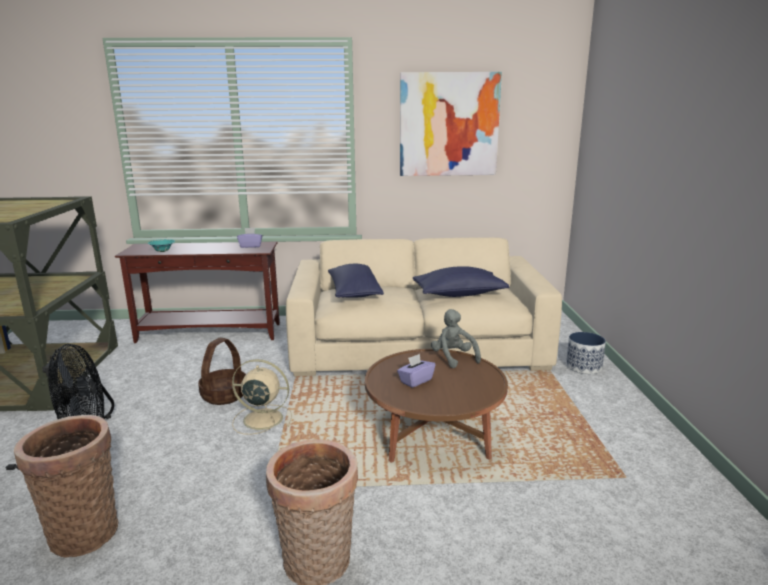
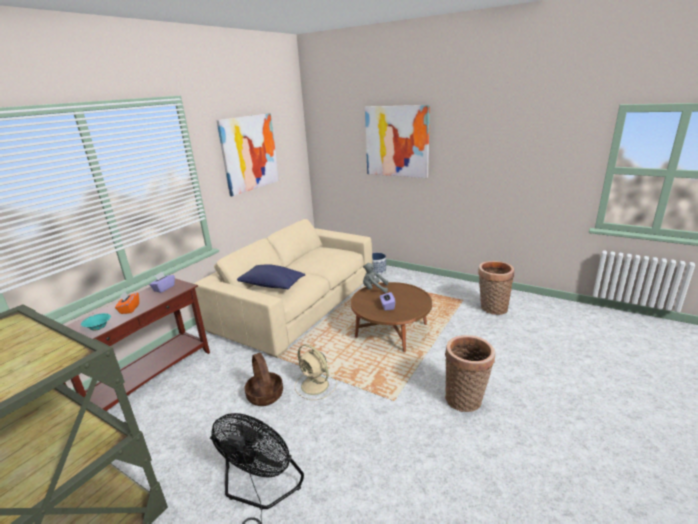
camera: 55 degrees left, 5 degrees up
(83, 531) = (374, 496): basket -> basket (492, 308)
(202, 249) = (129, 309): none -> orange tissue box
(261, 419) = (316, 386): beige fan -> beige fan turned 90 degrees counterclockwise
(459, 294) = (322, 259): blue pillow -> none
(665, 130) = (396, 141): none -> picture

